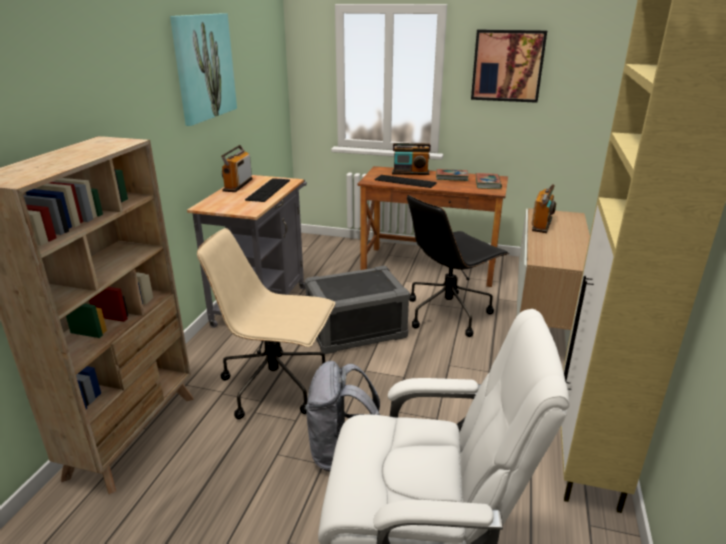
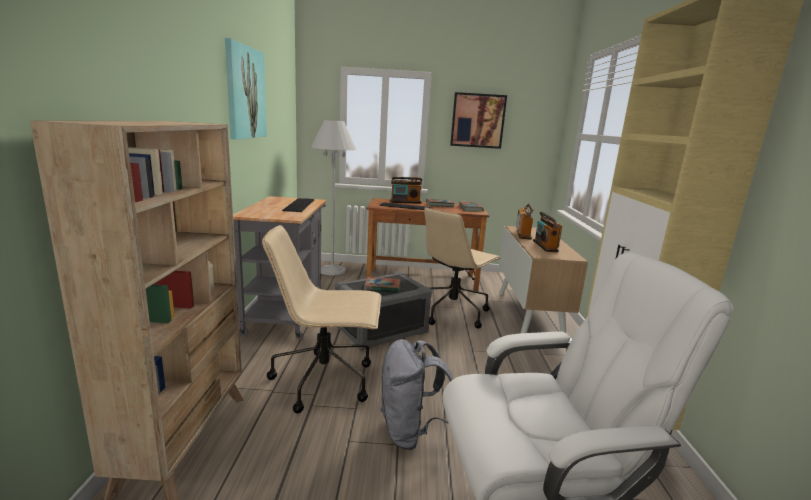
camera: 15 degrees left, 10 degrees down
(237, 185) = (268, 202): radio -> radio (545, 246)
(329, 249) = (332, 270): none -> white floor lamp
(353, 287) = (382, 287): none -> book
(448, 313) = (453, 312): black office chair -> beige office chair

